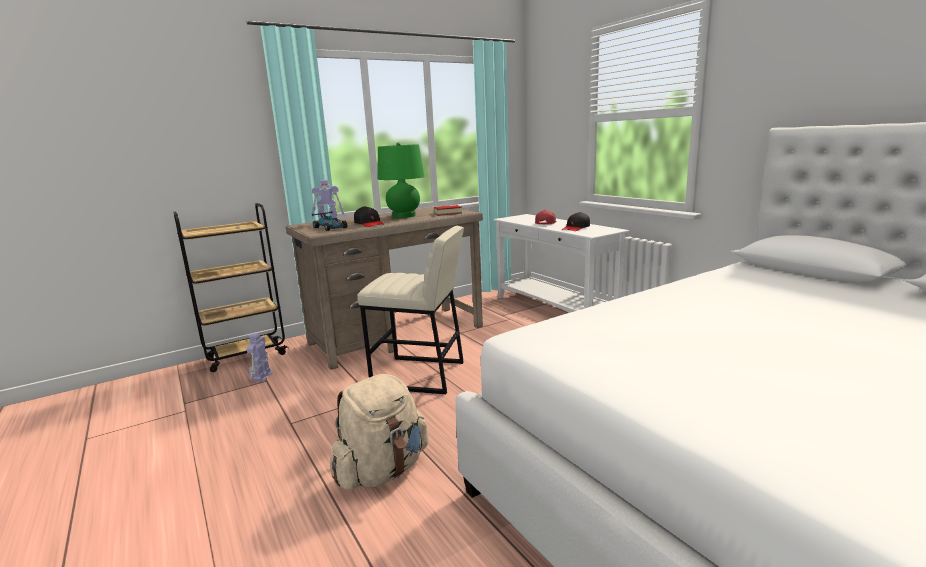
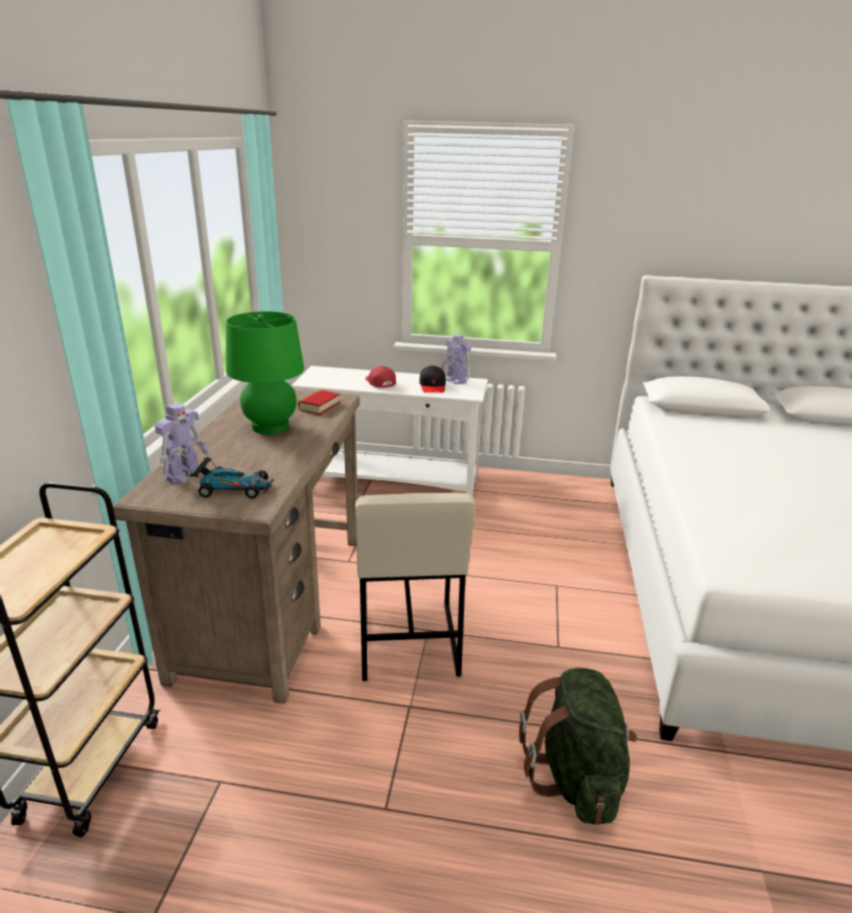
camera: 50 degrees left, 10 degrees up
(262, 377) = (199, 781): toy robot -> toy robot (456, 381)
(369, 224) = (272, 460): black cap -> none
(382, 471) = (576, 777): beige backpack -> green backpack
(421, 375) = (408, 643): beige chair -> beige chair turned 120 degrees clockwise

